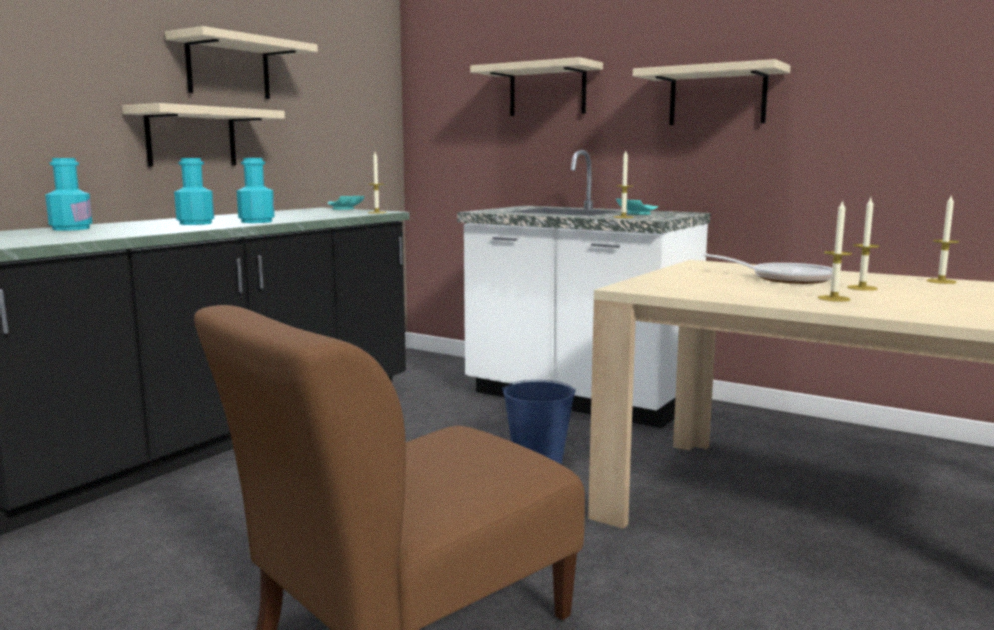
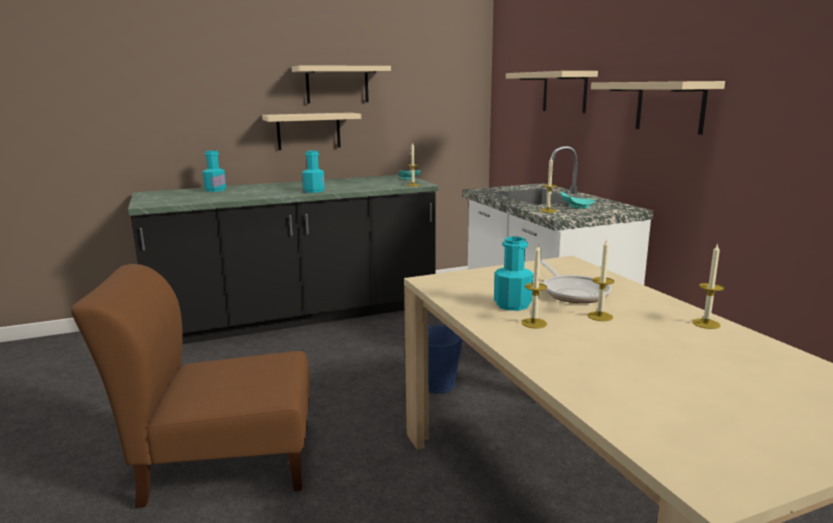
camera: 35 degrees right, 5 degrees up
(195, 223) = (281, 190): turquoise bottle -> turquoise bottle (512, 305)

